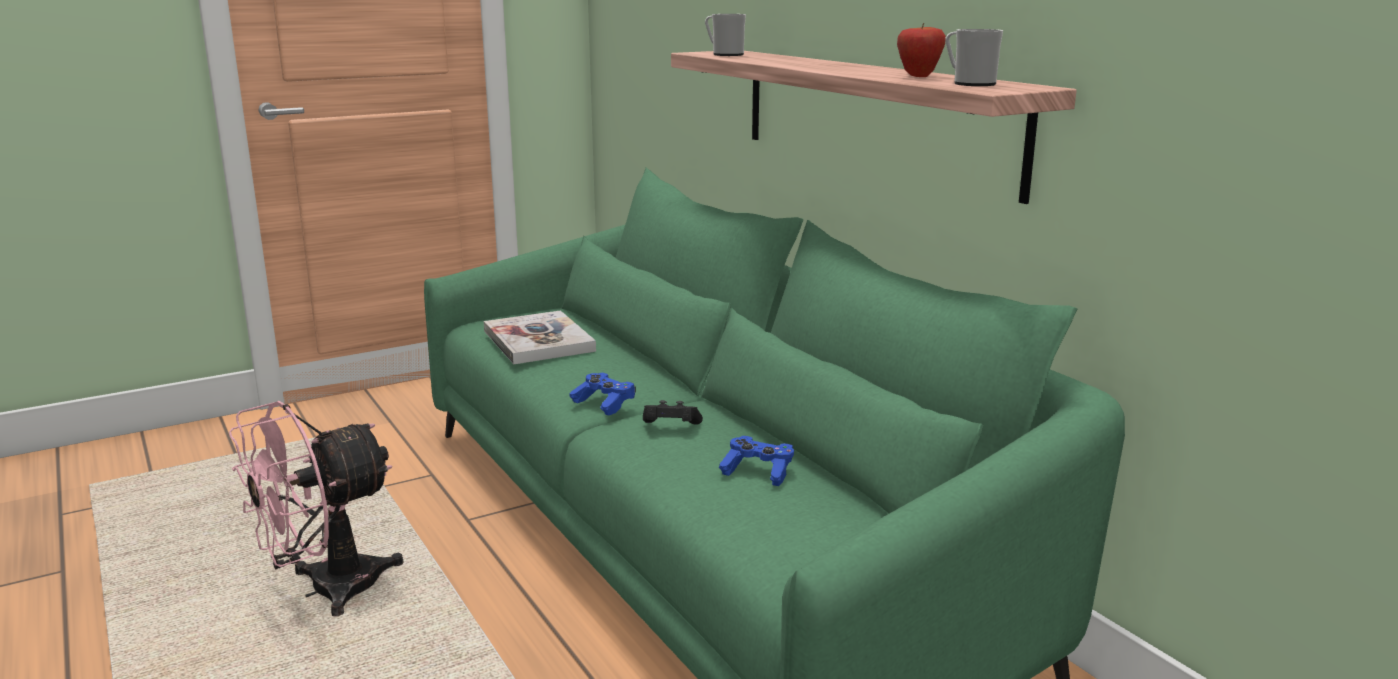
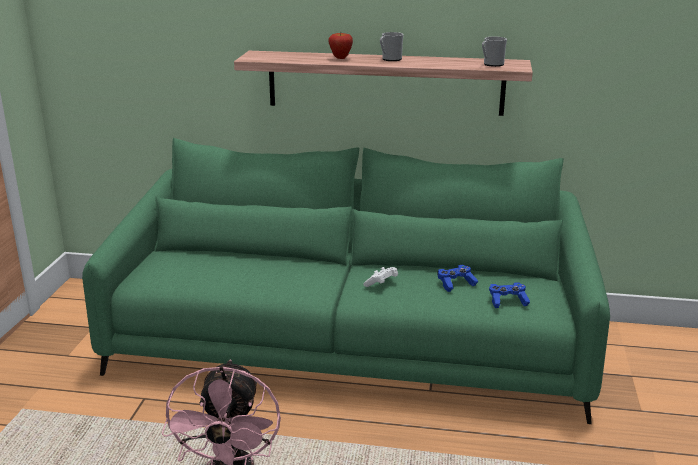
camera: 50 degrees left, 5 degrees up
(538, 341) = (206, 274): book -> none
(604, 403) = (325, 288): blue game controller -> blue game controller (507, 301)
(670, 427) = (381, 284): black game controller -> white game controller
(724, 54) = (276, 58): mug -> mug (390, 59)
(918, 76) = (451, 62): apple -> apple (340, 58)

